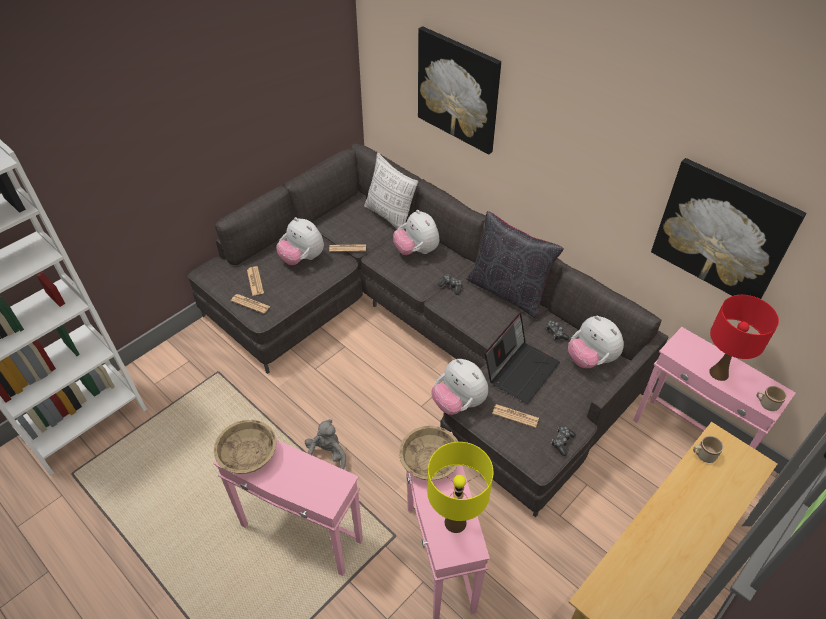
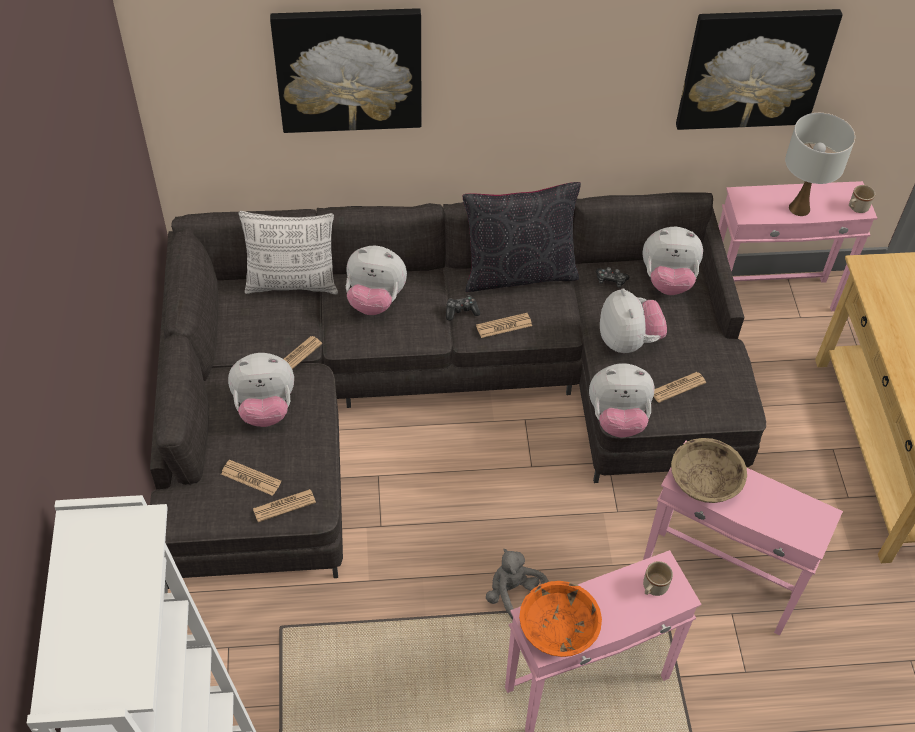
camera: 50 degrees left, 5 degrees up
(248, 455) = (558, 629): beige bowl -> orange bowl
(455, 522) = (786, 510): yellow table lamp -> none
(463, 309) = (504, 326): none -> newspaper
(520, 370) = (628, 341): laptop -> plush toy
(562, 442) = (738, 376): game controller -> none
(703, 455) = (872, 289): beige mug -> beige mug (653, 588)
(719, 373) = (799, 208): red table lamp -> white table lamp

